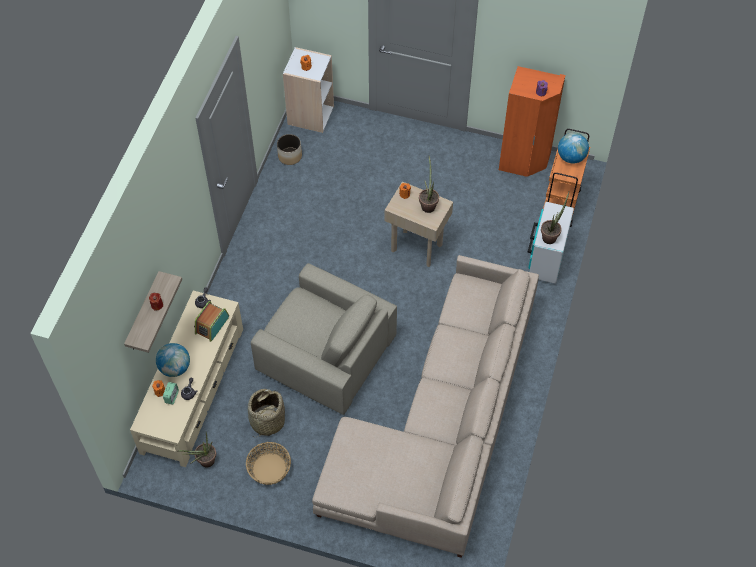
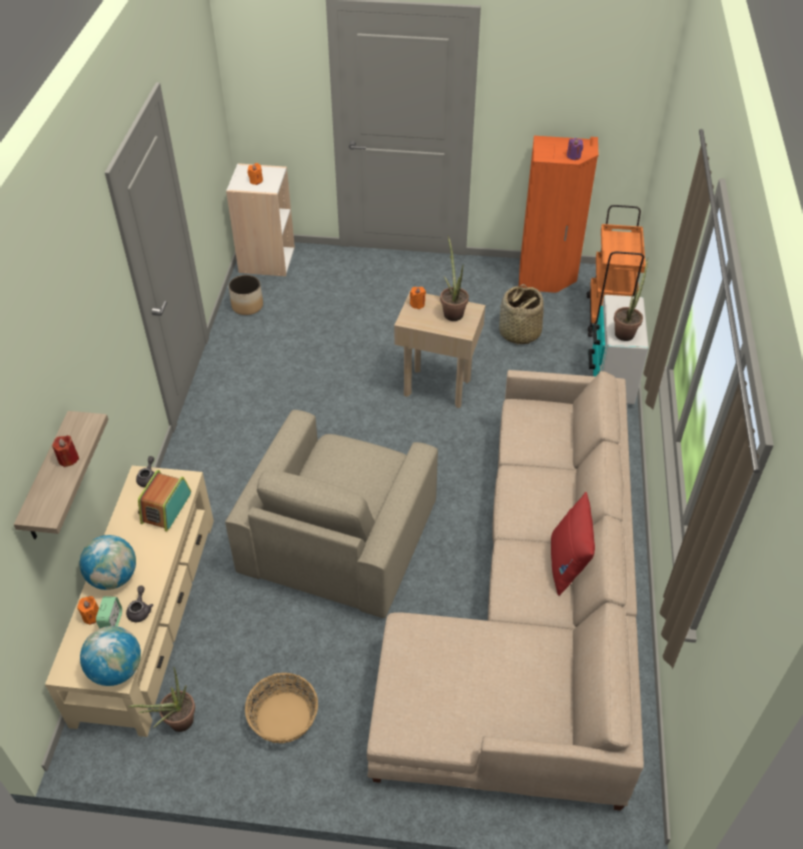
camera: 10 degrees left, 10 degrees down
(267, 421) = (268, 644): basket -> basket (519, 333)
(324, 353) = (339, 536): beige armchair -> beige armchair turned 90 degrees clockwise
(463, 402) = (567, 564): none -> red pillow
(571, 157) = (621, 242): globe -> globe (116, 670)

